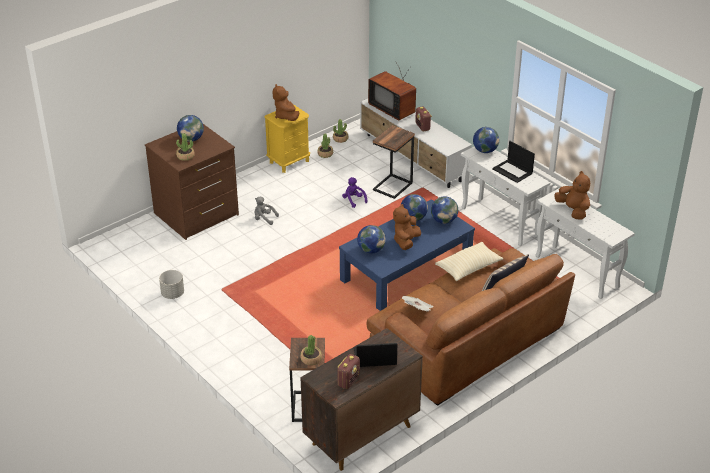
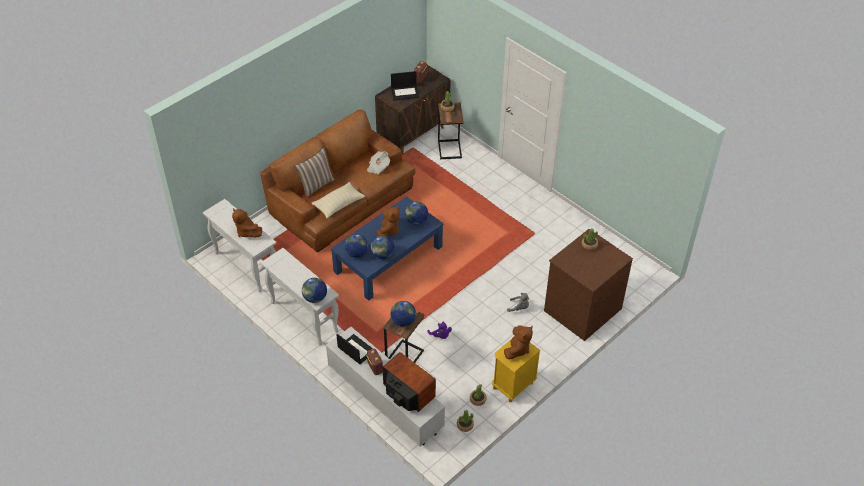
camera: 175 degrees right, 10 degrees up
(172, 294) = (571, 227): grey planter -> none
(191, 139) = (592, 266): globe -> globe (403, 321)
(286, 116) = (517, 349): brown plush toy -> brown plush toy turned 45 degrees clockwise
(513, 171) = (292, 273): laptop -> laptop (356, 349)

